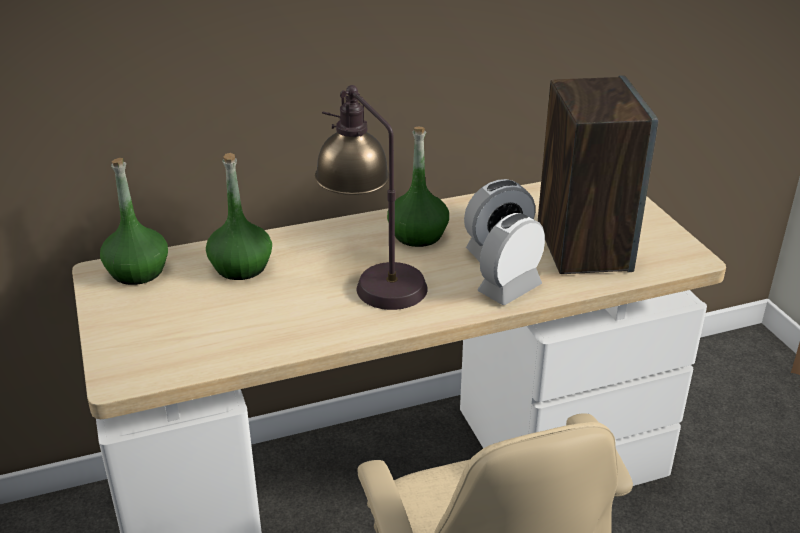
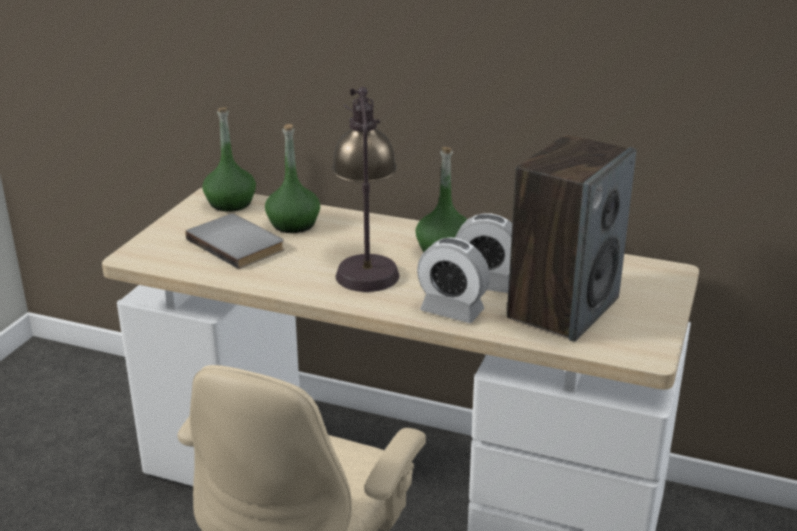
camera: 40 degrees right, 5 degrees down
(216, 311) = (238, 243): none -> grey book
(509, 288) = (452, 311): alarm clock -> alarm clock turned 150 degrees counterclockwise

